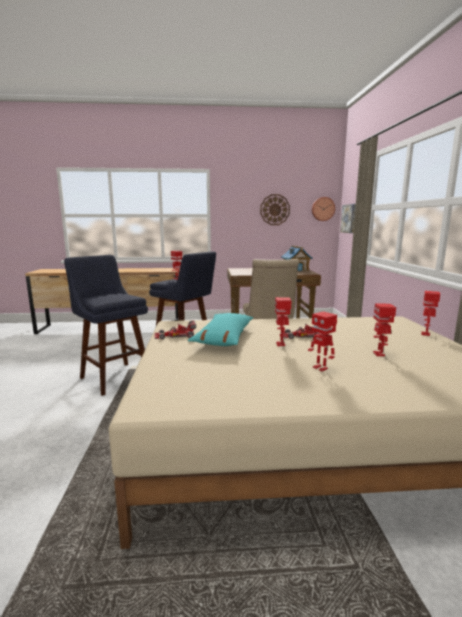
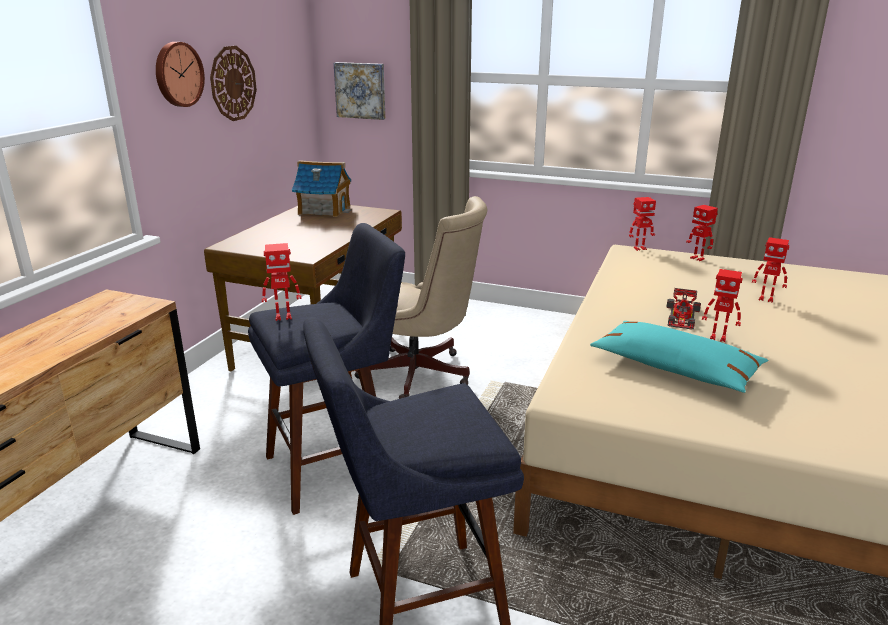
camera: 65 degrees left, 10 degrees up
(175, 335) = (647, 406): toy car -> none
(320, 368) = (813, 339): toy robot -> toy robot (639, 248)
(323, 209) = (295, 71): wall clock -> wall clock (177, 74)

